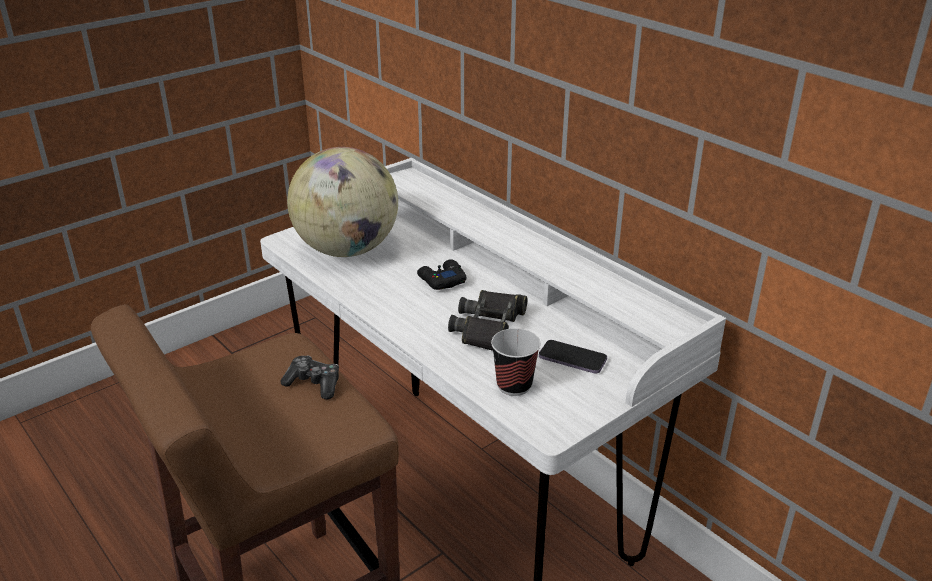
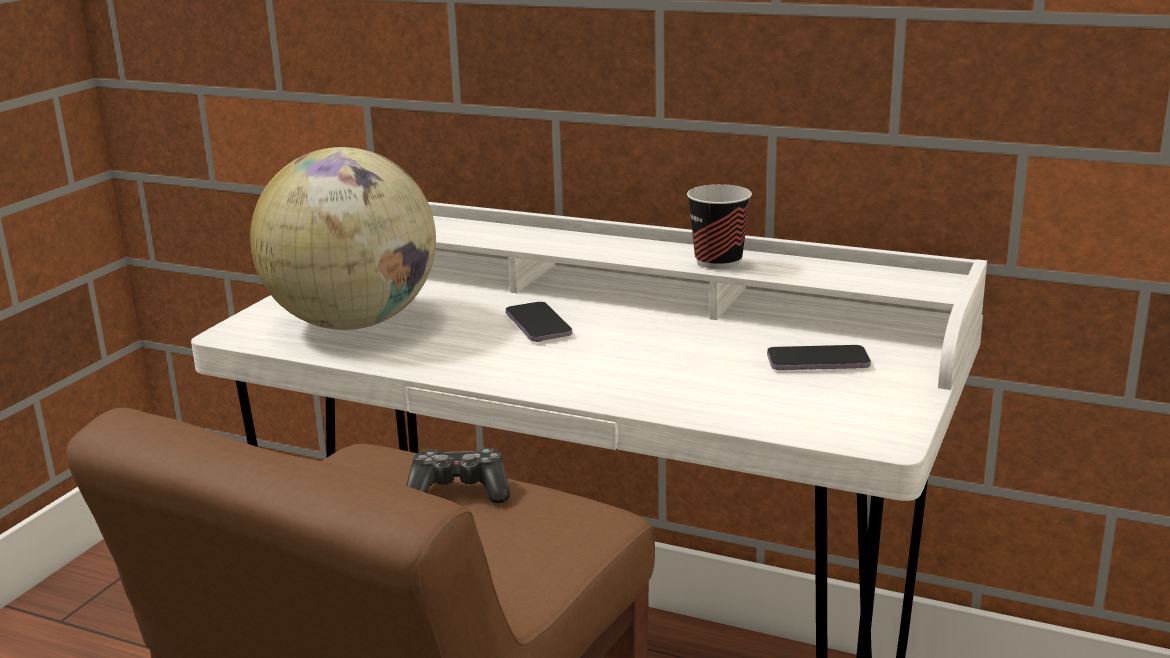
camera: 25 degrees left, 10 degrees down
(441, 280) = (538, 325): black game controller -> phone
(489, 328) = (668, 357): black binoculars -> none
(514, 385) = (777, 406): cup -> cup (718, 261)

